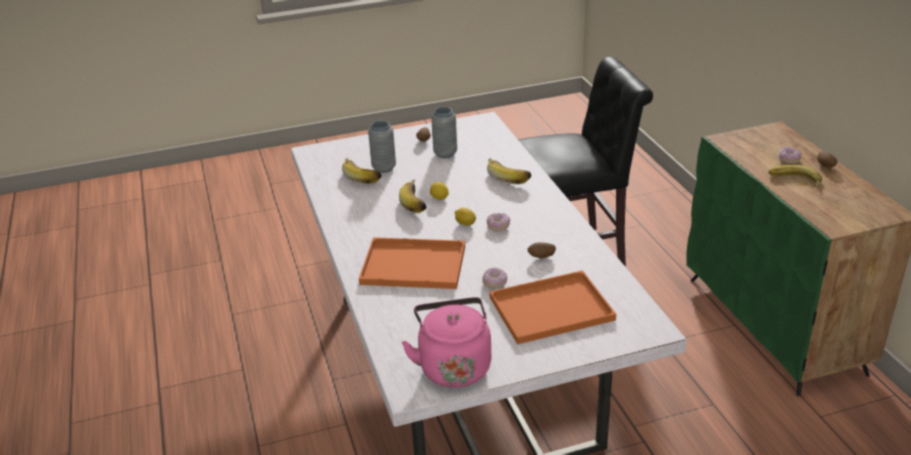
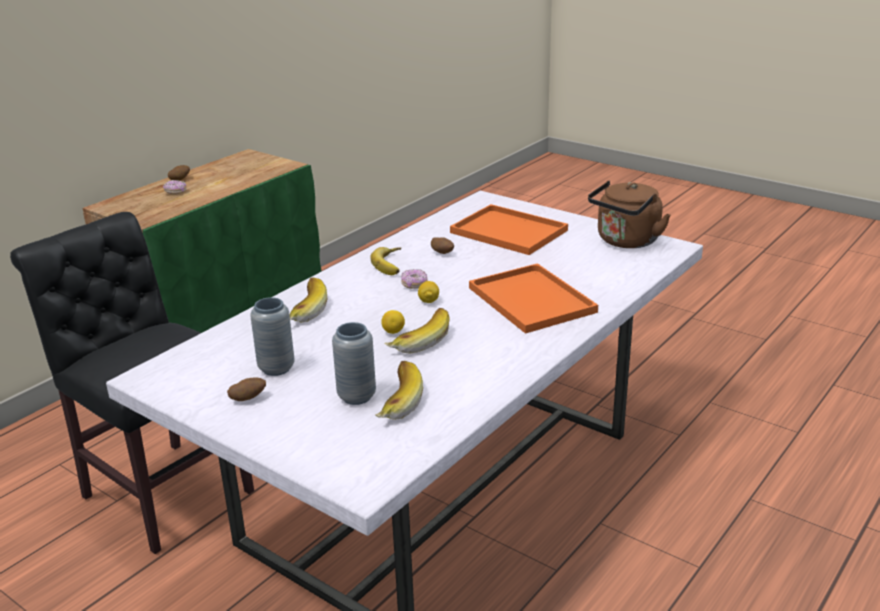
camera: 125 degrees left, 5 degrees down
(453, 366) = (626, 242): pink kettle -> brown kettle
(495, 283) = (506, 259): donut -> none
(794, 180) = (217, 185): banana -> banana (392, 264)

